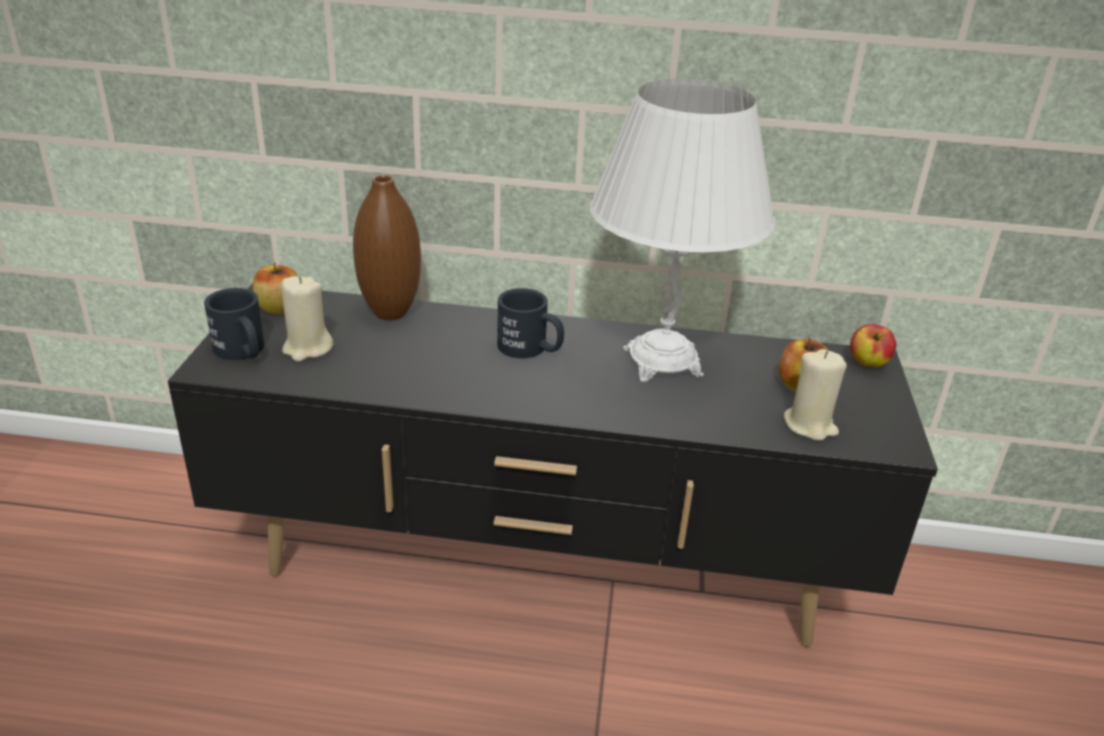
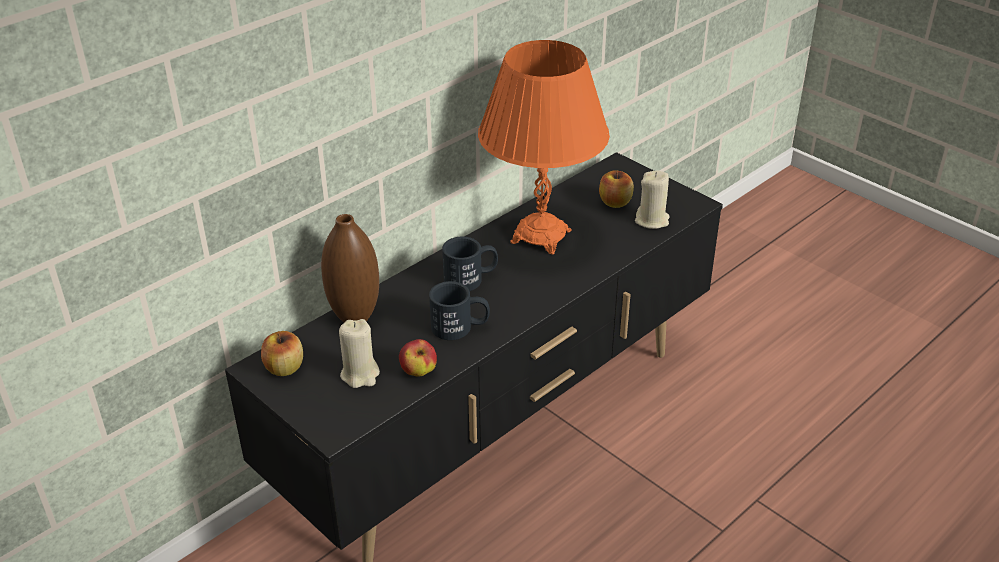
camera: 50 degrees left, 5 degrees up
(243, 352) = (330, 407): black mug -> black mug (460, 327)
(662, 362) = (541, 236): white table lamp -> orange table lamp
(867, 364) = (619, 169): apple -> apple (418, 372)

